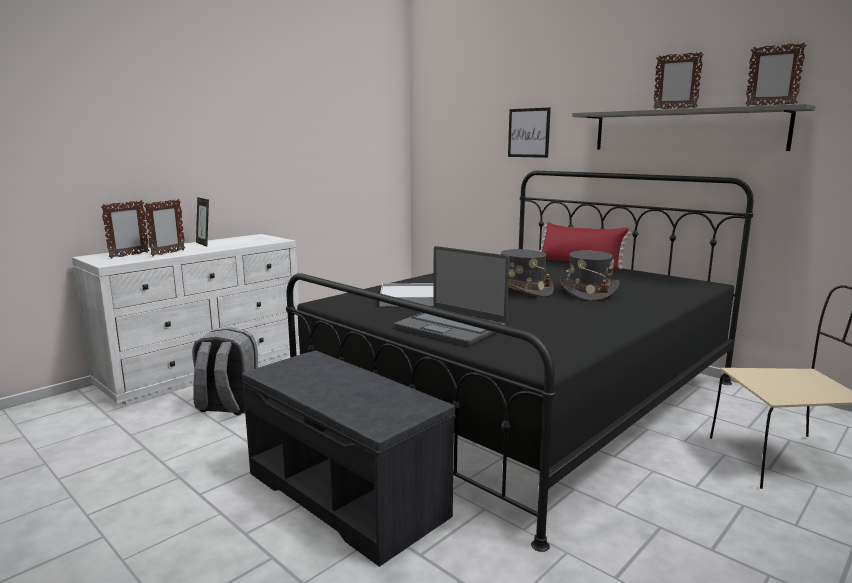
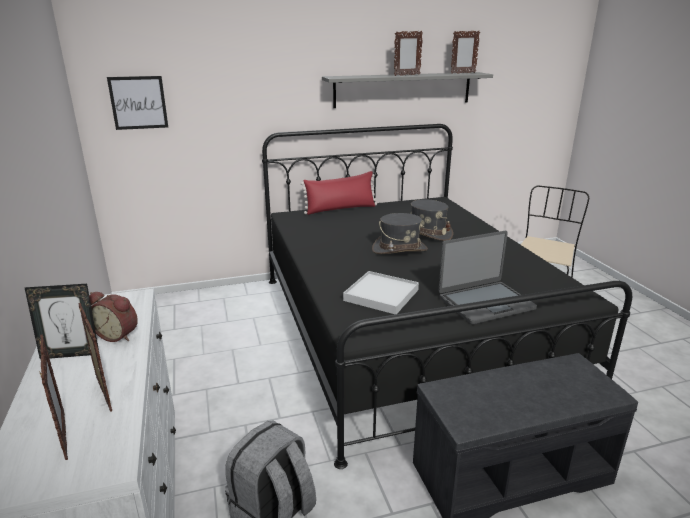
camera: 60 degrees left, 10 degrees up
(230, 245) = (118, 335): none -> alarm clock
(528, 133) = (259, 95): picture -> picture (138, 102)

